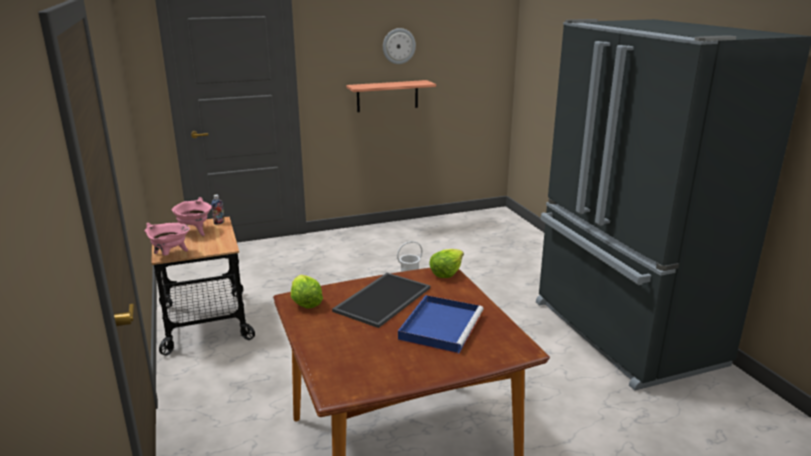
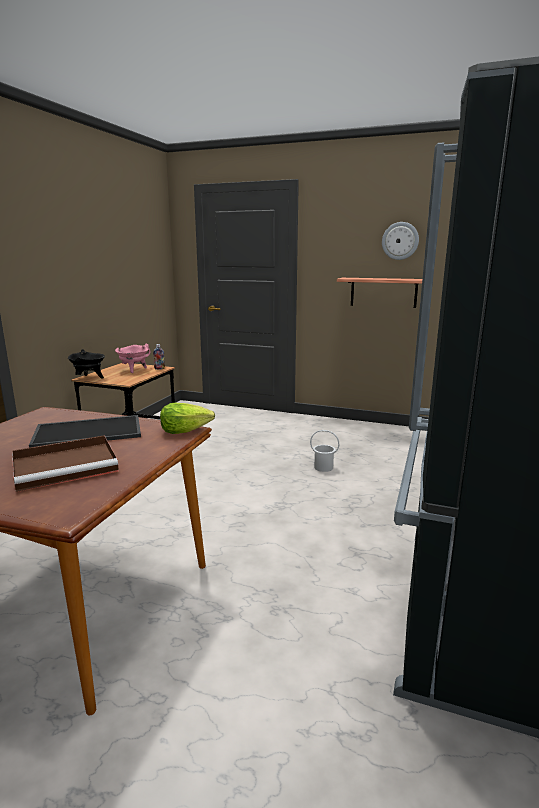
camera: 40 degrees right, 5 degrees down
(170, 255) = (89, 378): pink cooking pot -> black cooking pot
(305, 302) = (43, 416): lettuce -> none
(441, 326) = (67, 465): blue tray -> brown tray

